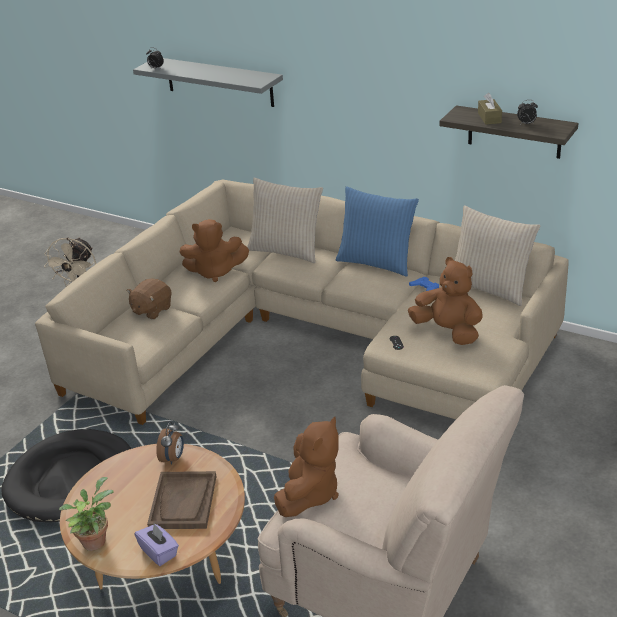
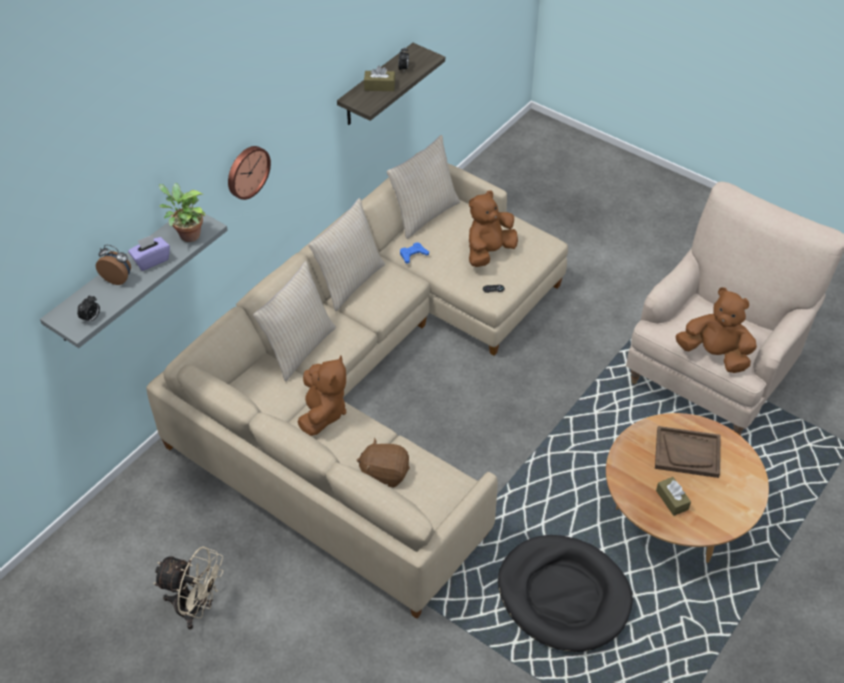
camera: 85 degrees left, 15 degrees up
(95, 539) = (730, 515): potted plant -> potted plant (187, 235)
(118, 492) = (672, 500): none -> brown tissue box
(151, 310) = (384, 473): brown plush toy -> brown plush toy turned 150 degrees clockwise
(159, 552) = (745, 470): purple tissue box -> purple tissue box (151, 260)
(173, 458) = (630, 459): alarm clock -> alarm clock (118, 278)
(341, 92) = (247, 171): none -> wall clock
(376, 262) = (349, 281): blue pillow -> beige pillow

